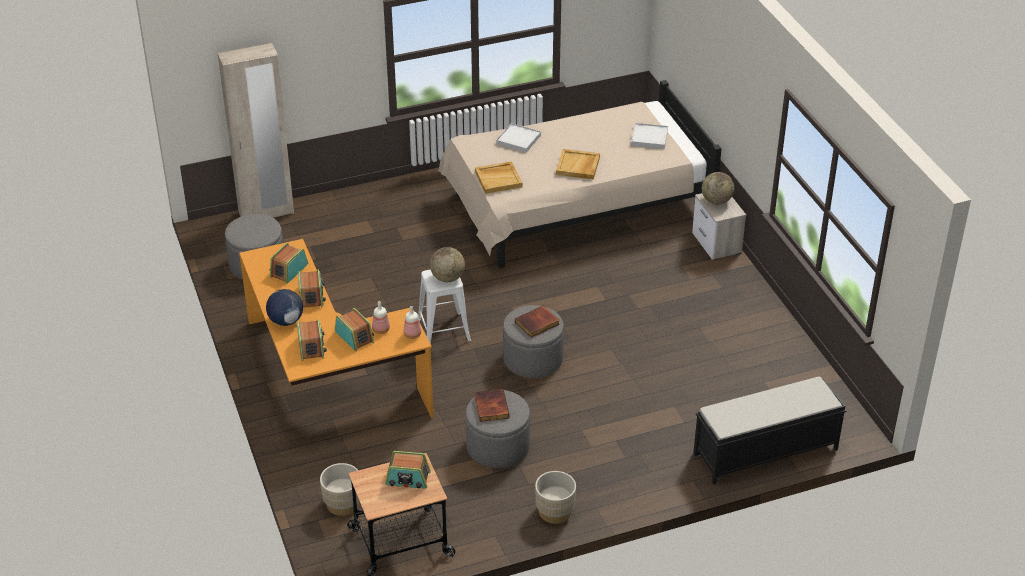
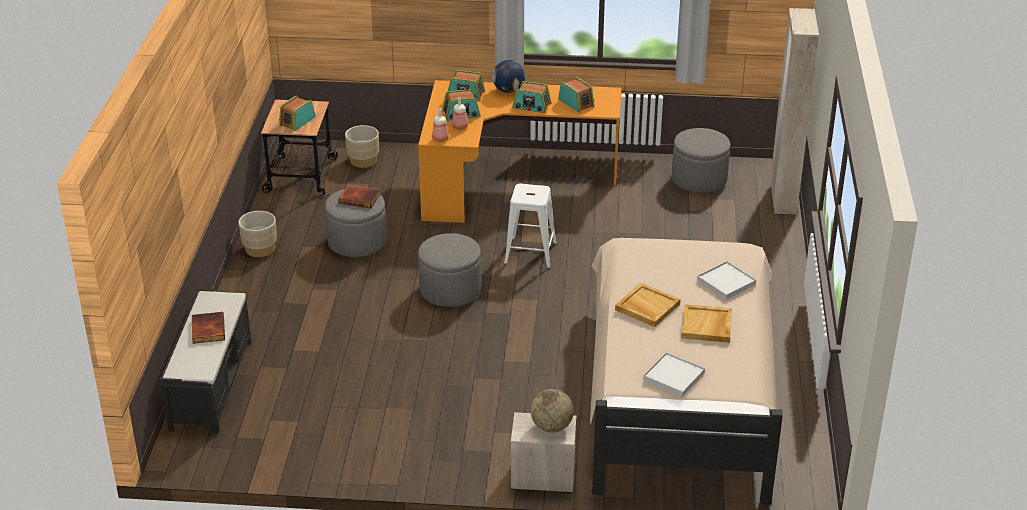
camera: 115 degrees right, 5 degrees down
(447, 278) = (527, 196): globe -> none
(498, 179) = (656, 250): beige tray -> beige tray (707, 326)
(537, 324) = (444, 249): book -> book (207, 330)

